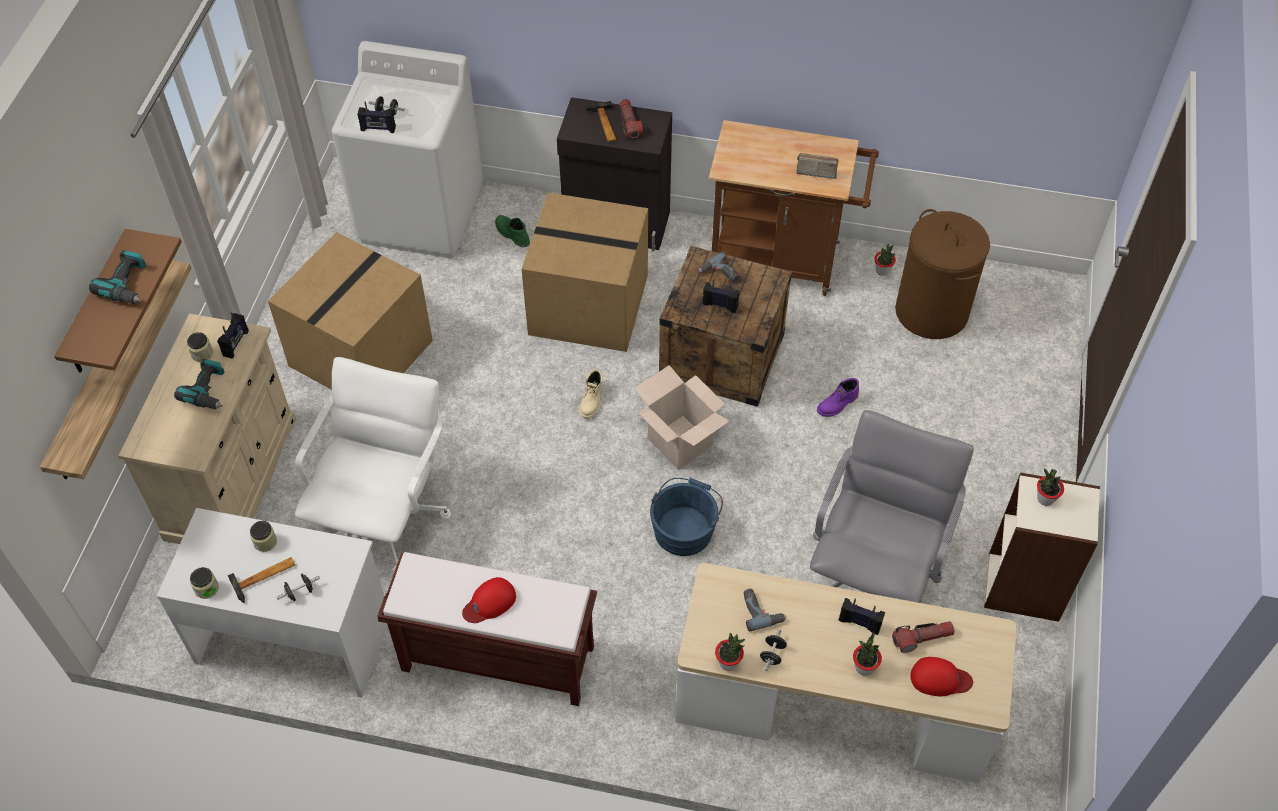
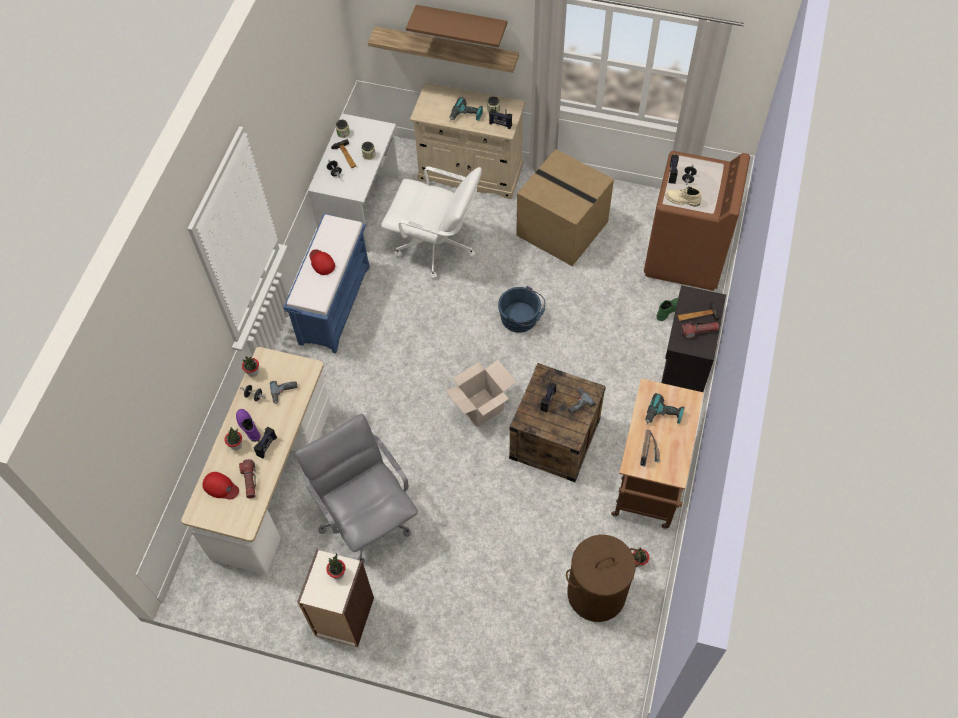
camera: 95 degrees right, 5 degrees up
(128, 284) = (463, 26): power drill -> power drill (664, 415)
(422, 214) = (685, 256): white washing machine -> brown washing machine
(496, 659) = (334, 303): brown bench -> blue bench
(590, 304) = (604, 357): cardboard box -> none
(592, 401) = (518, 356): beige boot -> beige boot (682, 200)
(684, 527) = (413, 406): blue bucket -> blue bucket (521, 318)
(837, 404) = (508, 512): purple boot -> purple boot (247, 426)
(872, 574) = (366, 518): grey office chair -> grey office chair turned 150 degrees counterclockwise
(939, 679) = (220, 487): red cap -> red cap turned 75 degrees counterclockwise

